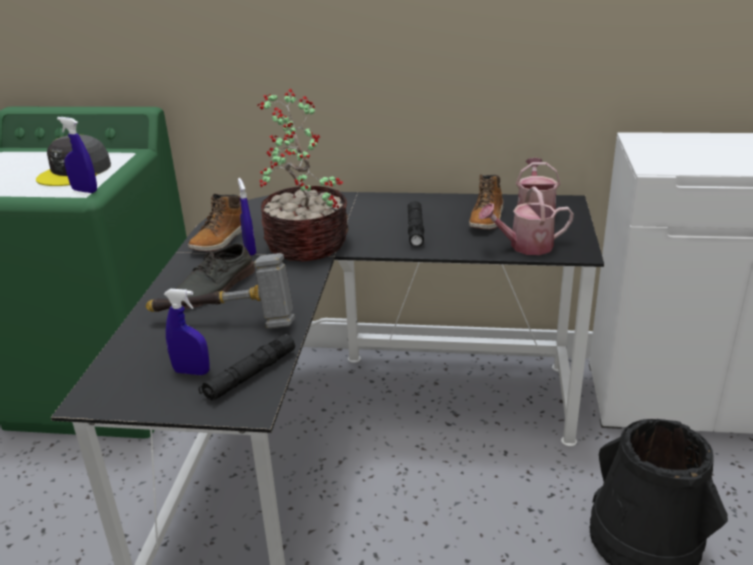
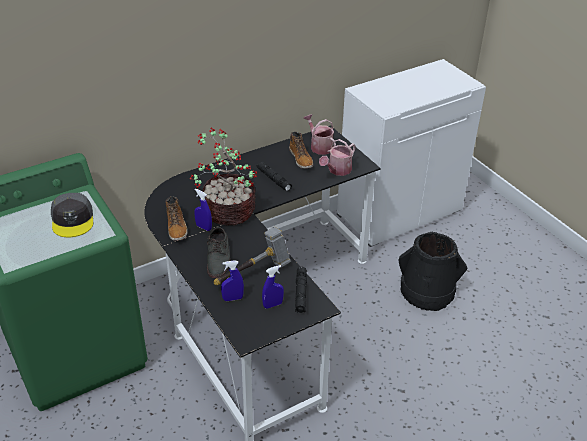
camera: 40 degrees left, 10 degrees up
(84, 191) = (106, 231): blue spray bottle -> blue spray bottle (232, 298)

